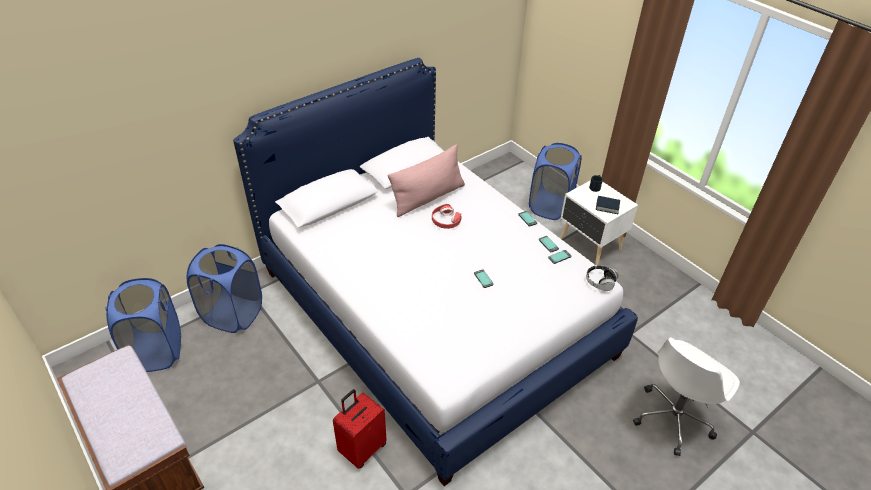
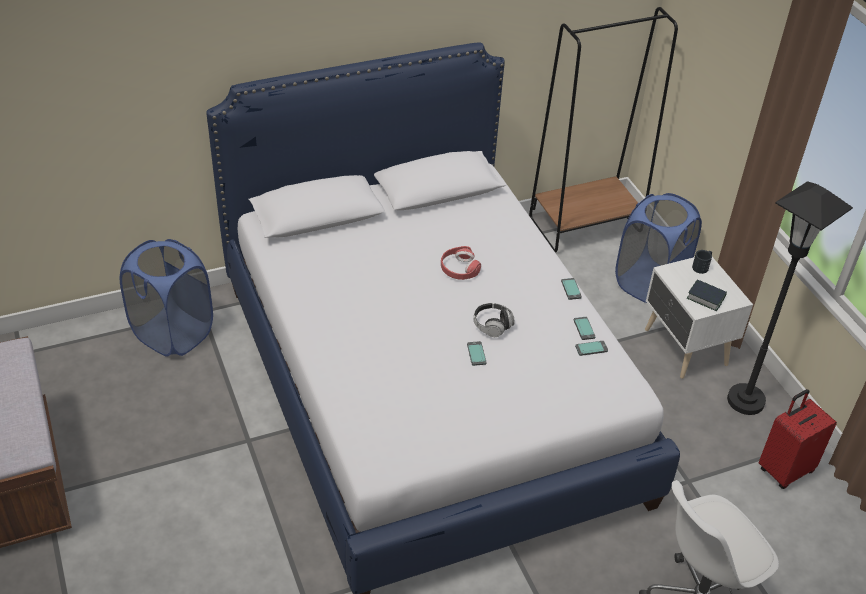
camera: 15 degrees right, 0 degrees up
(157, 351) = (69, 357): blue laundry basket -> none
(362, 449) = (273, 534): red suitcase -> red suitcase (784, 470)
(428, 197) = (449, 233): pink pillow -> none
(494, 178) = (585, 226): none -> clothes rack
(600, 282) = (631, 393): headphones -> headphones (492, 325)
(642, 270) = (745, 401): none -> black floor lamp

